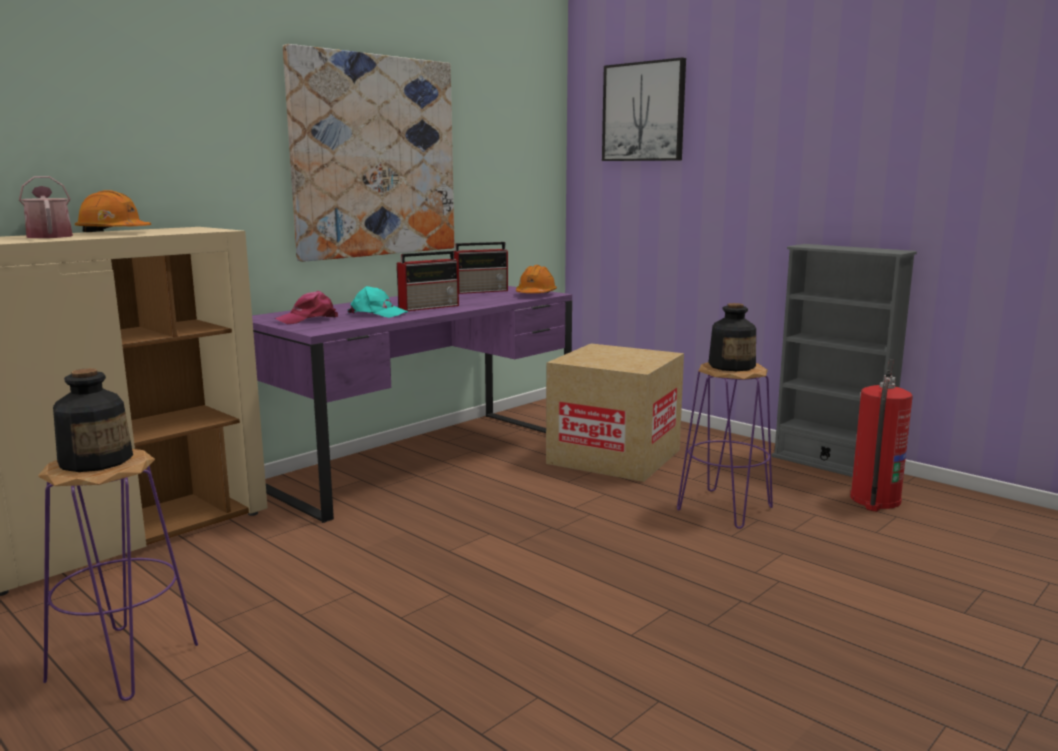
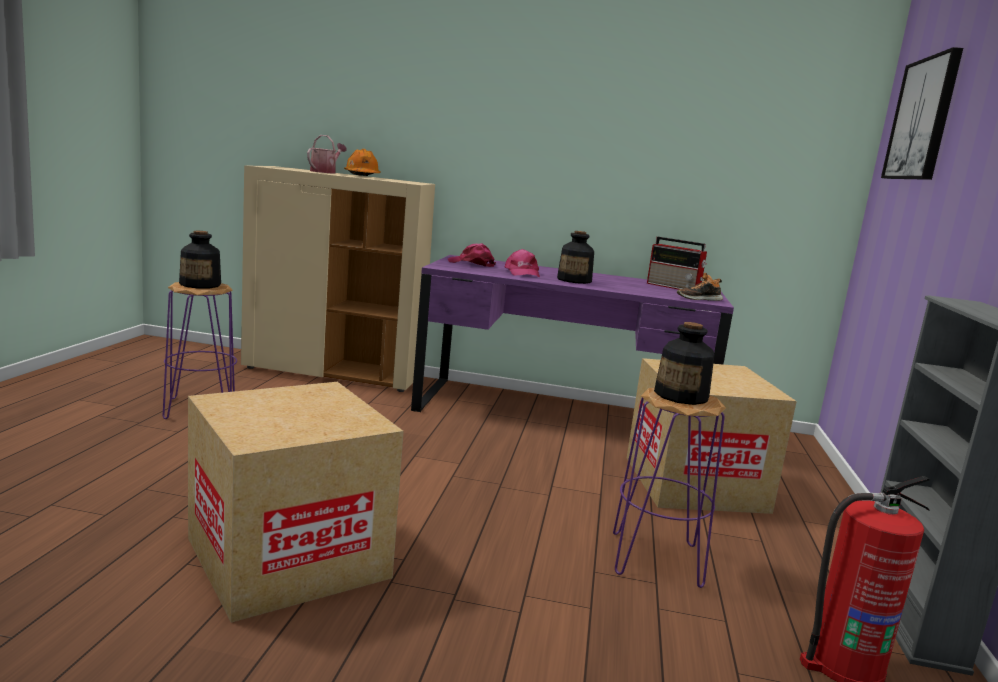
camera: 55 degrees right, 0 degrees up
(374, 157) = (601, 149): picture -> none
(377, 313) = (522, 273): turquoise cap -> pink cap
(430, 307) = (574, 280): radio -> bottle
(535, 294) = (698, 299): orange hard hat -> shoe
(633, 670) = (288, 558): none -> cardboard box

